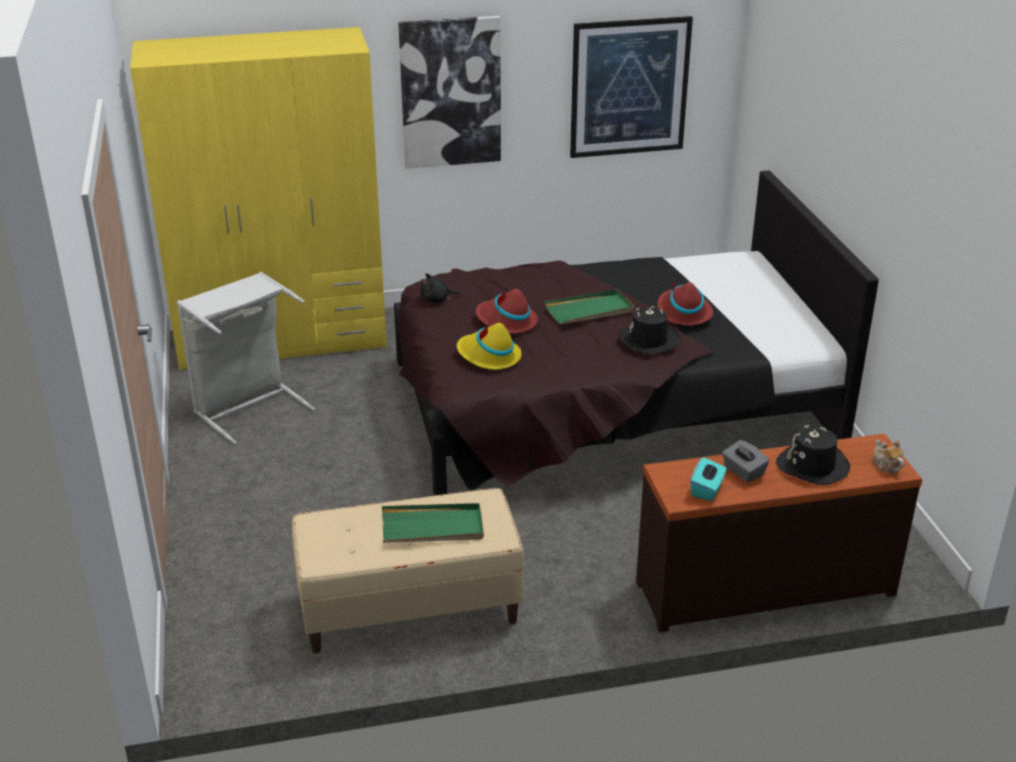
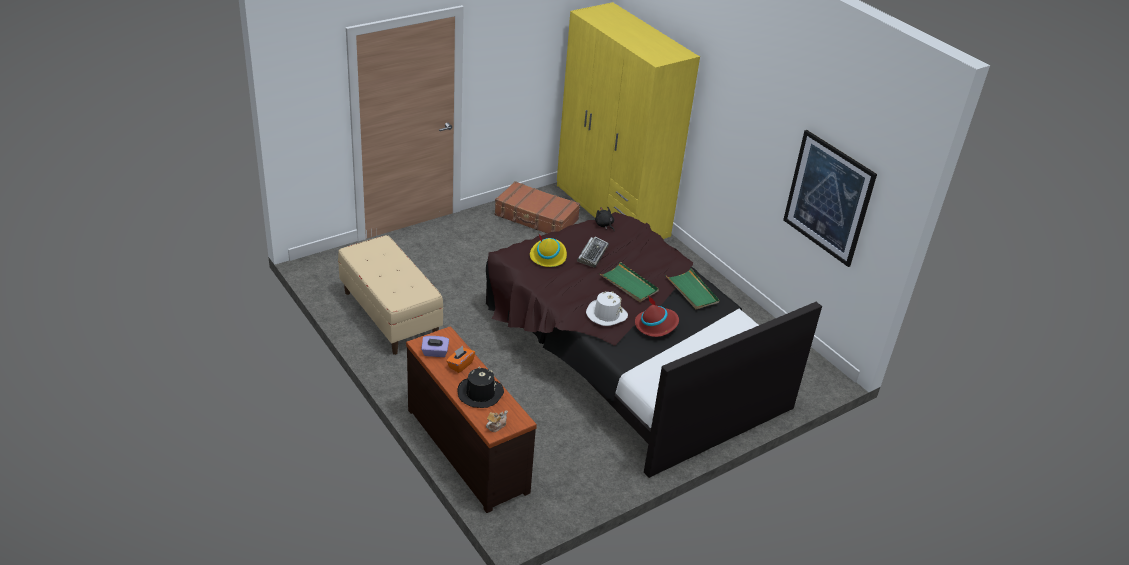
camera: 65 degrees right, 5 degrees up
(248, 407) = (536, 218): grey laundry basket -> brown suitcase
(432, 527) = (395, 279): green tray -> green tray (692, 291)
(450, 92) = (735, 128): picture -> none
(506, 321) = (592, 254): red hat -> keyboard
(648, 341) = (606, 314): black hat -> white hat
(707, 490) = (435, 353): turquoise tissue box -> purple tissue box
(743, 472) = (460, 365): grey tissue box -> orange tissue box

